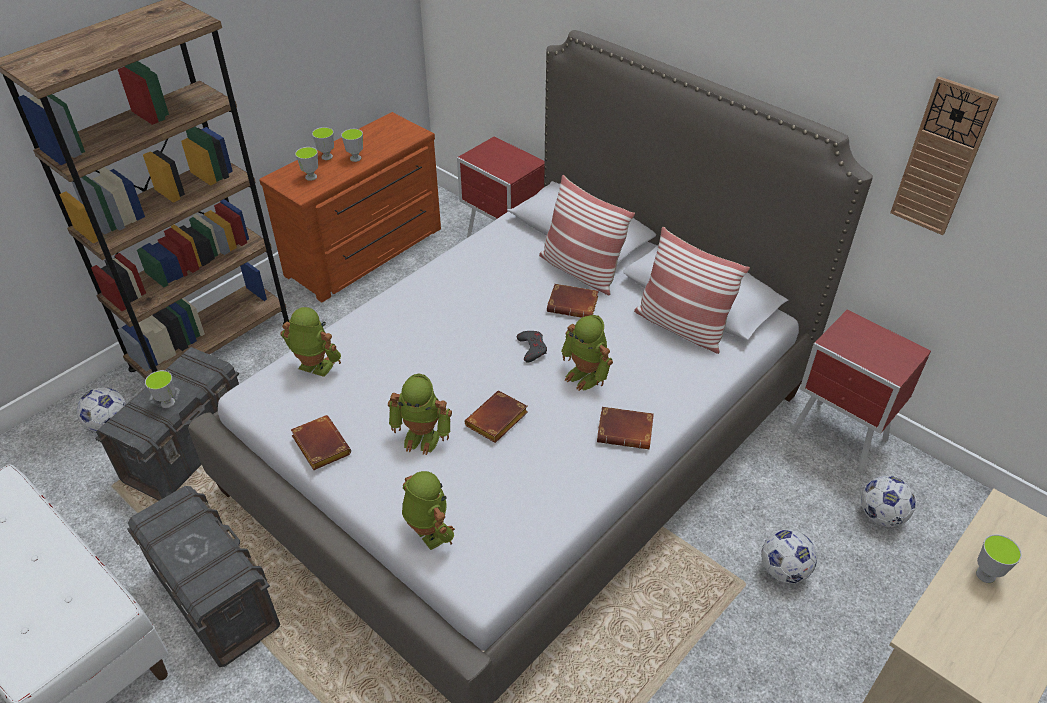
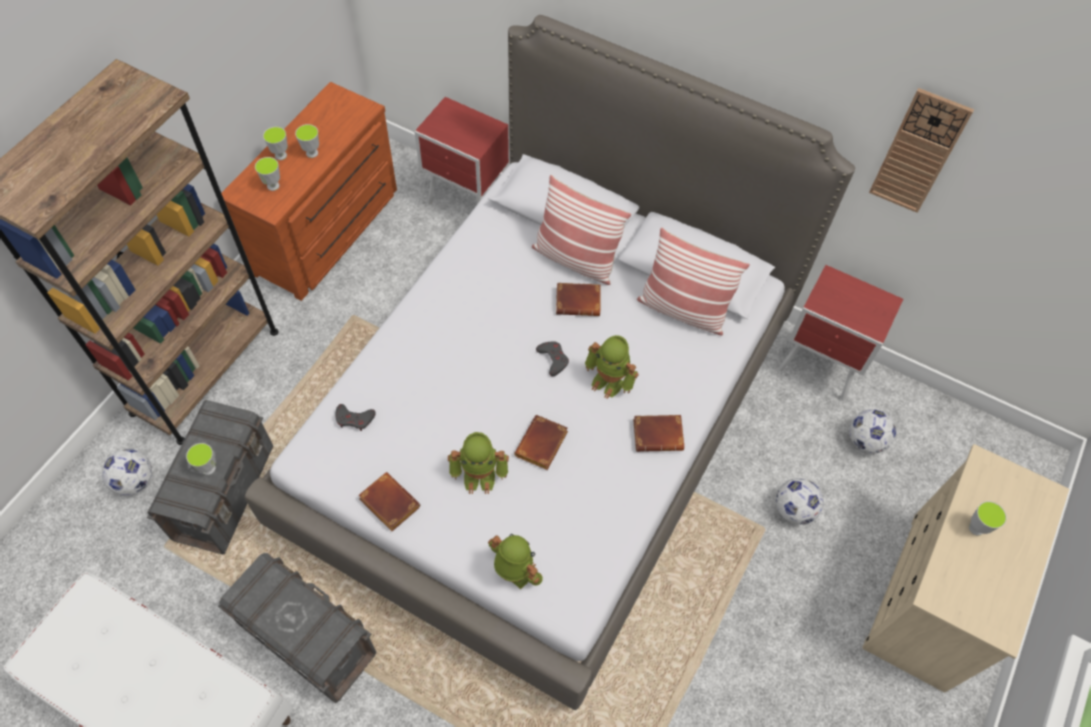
camera: 15 degrees left, 15 degrees up
(314, 367) = (354, 419): toy robot -> grey game controller

